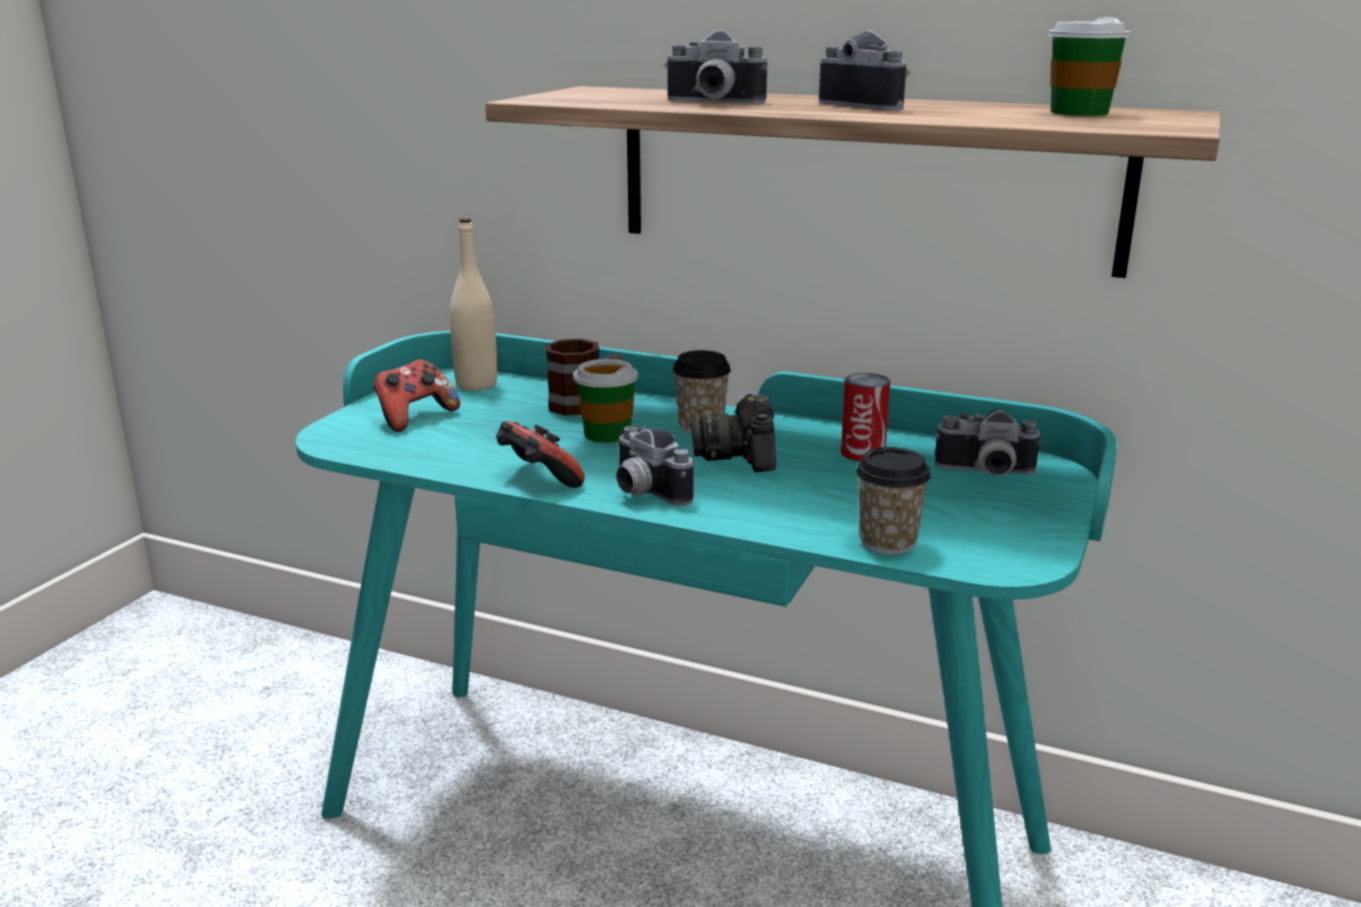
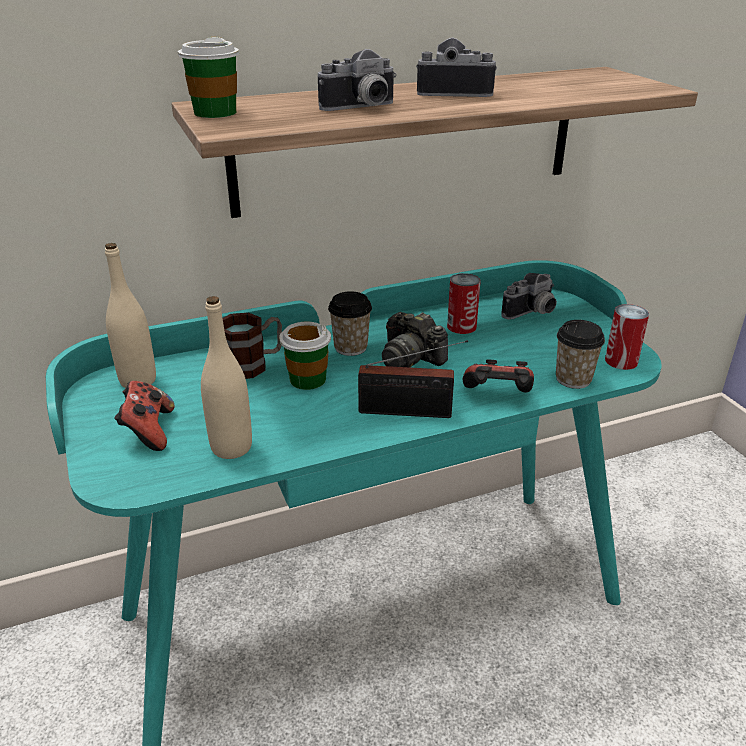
camera: 45 degrees left, 10 degrees up
(447, 451) = (231, 447): none -> beige bottle
(538, 479) = (335, 437): game controller -> game controller (497, 397)
(643, 492) = (410, 412): camera -> radio
(997, 554) = (621, 361): none -> can
(1078, 112) = (571, 80): cup -> cup (215, 112)

